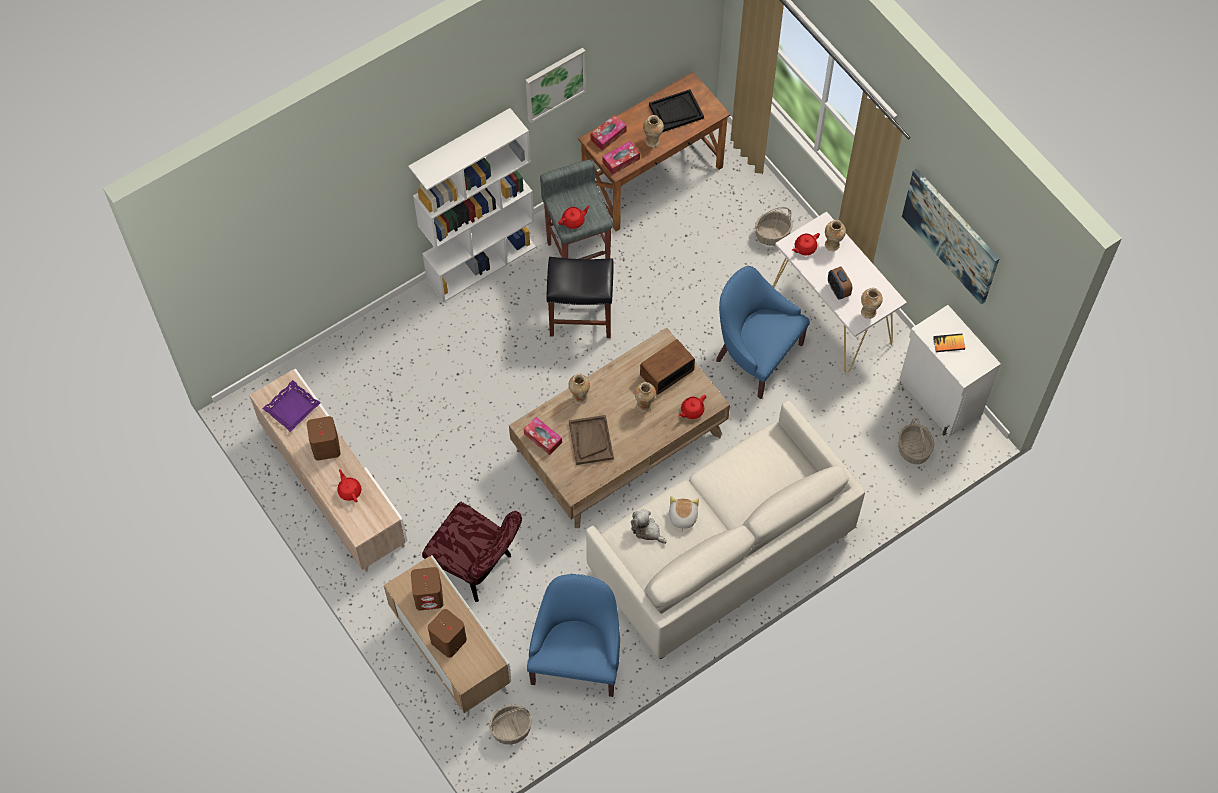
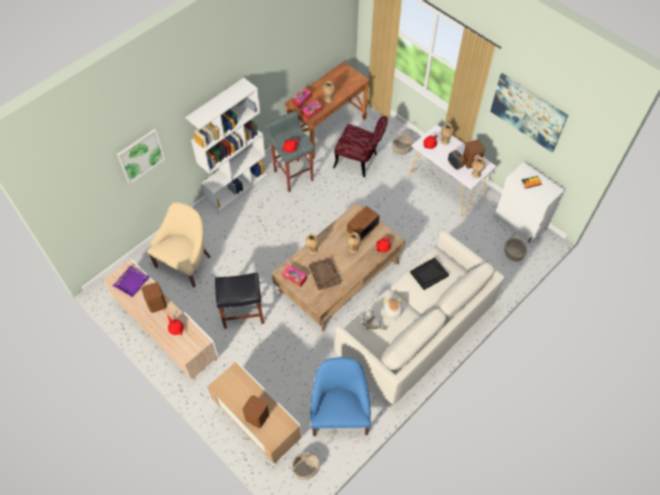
camera: 10 degrees left, 5 degrees down
(379, 380) = (186, 262): none -> beige armchair
(429, 596) = (239, 389): brown speaker -> brown speaker (471, 161)
(476, 567) = (265, 366): red chair -> red chair (360, 162)
(554, 84) = (268, 62): picture -> picture (140, 155)
(580, 317) = (301, 209): black stool -> black stool (242, 313)
(676, 112) = (338, 82): black tray -> black tray (429, 274)
(755, 354) = (408, 214): blue armchair -> none

